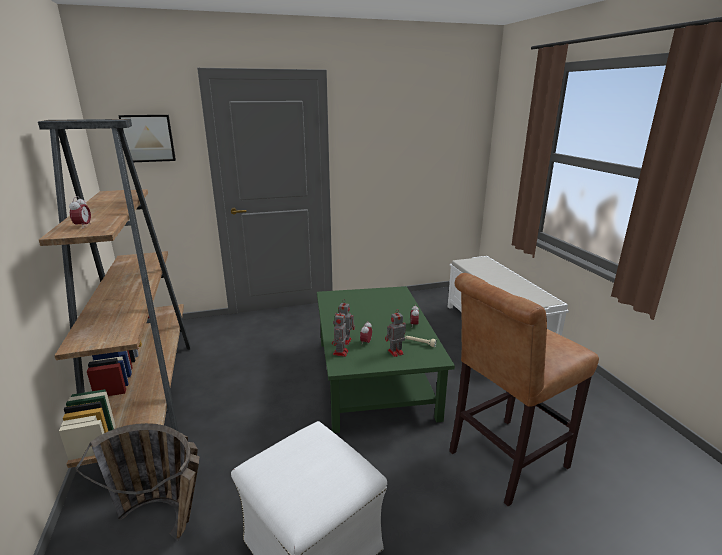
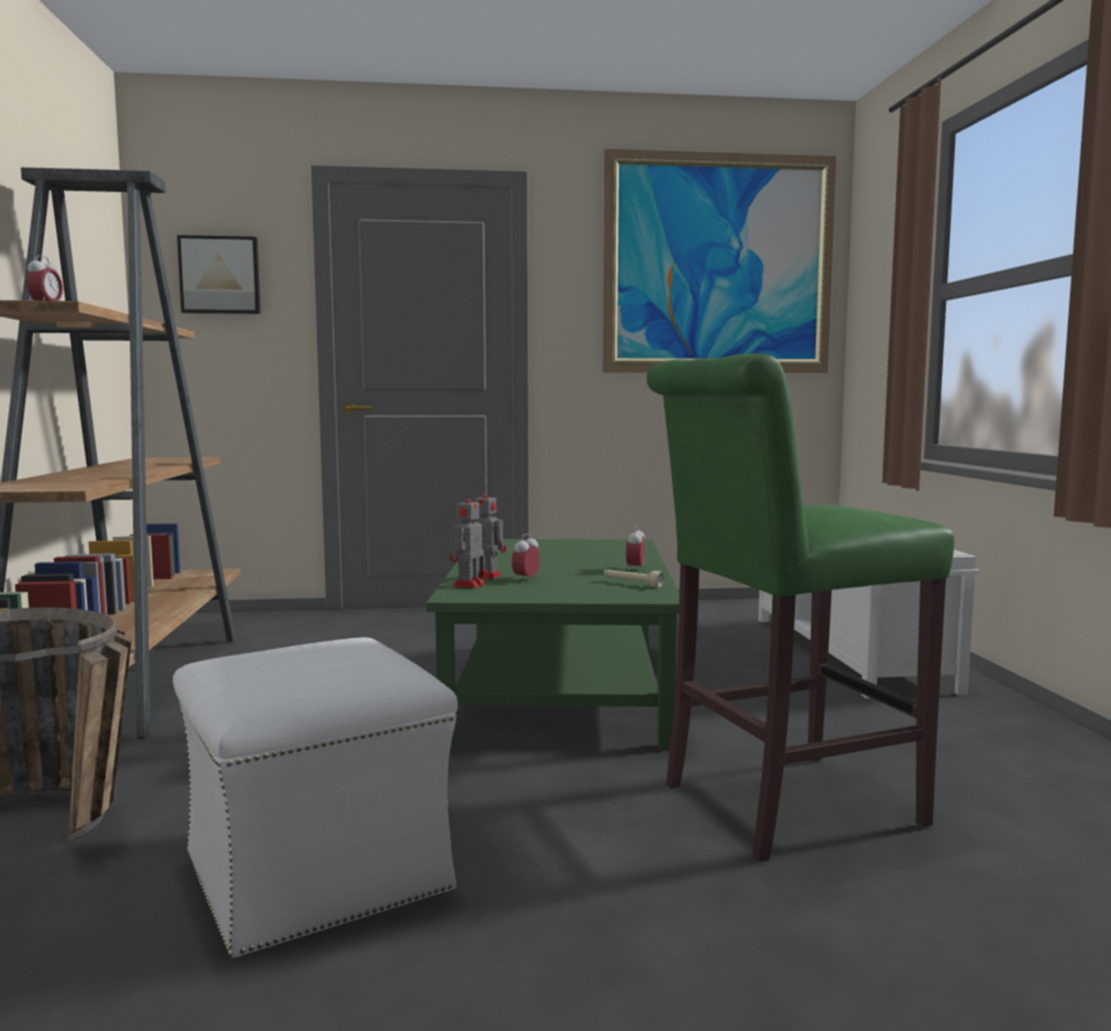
camera: 10 degrees right, 15 degrees down
(395, 352) = (574, 589): toy robot -> none
(429, 121) = (719, 264): none -> picture
(502, 461) = (778, 807): brown stool -> green stool

